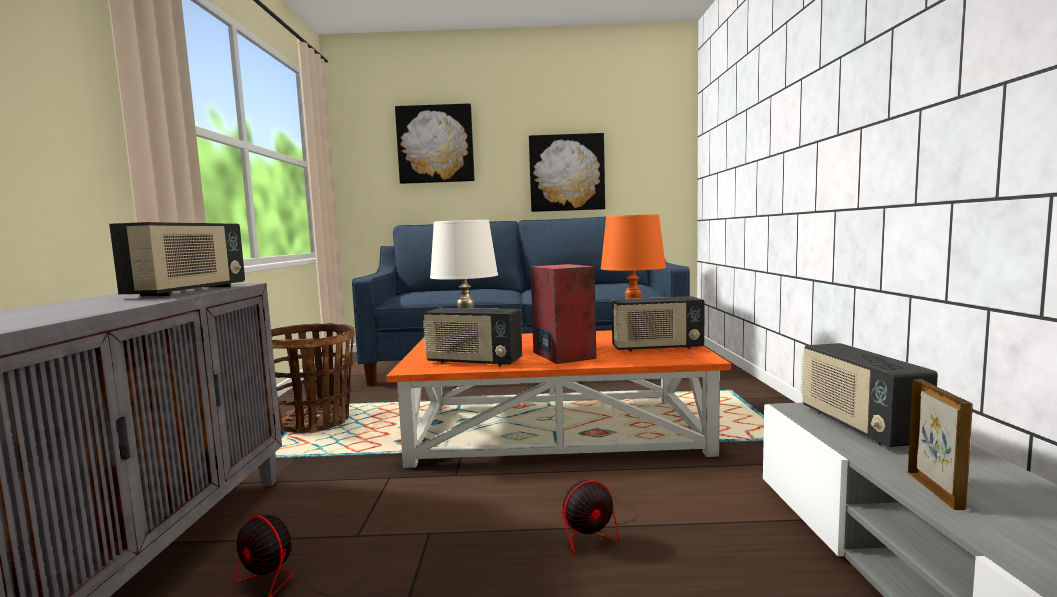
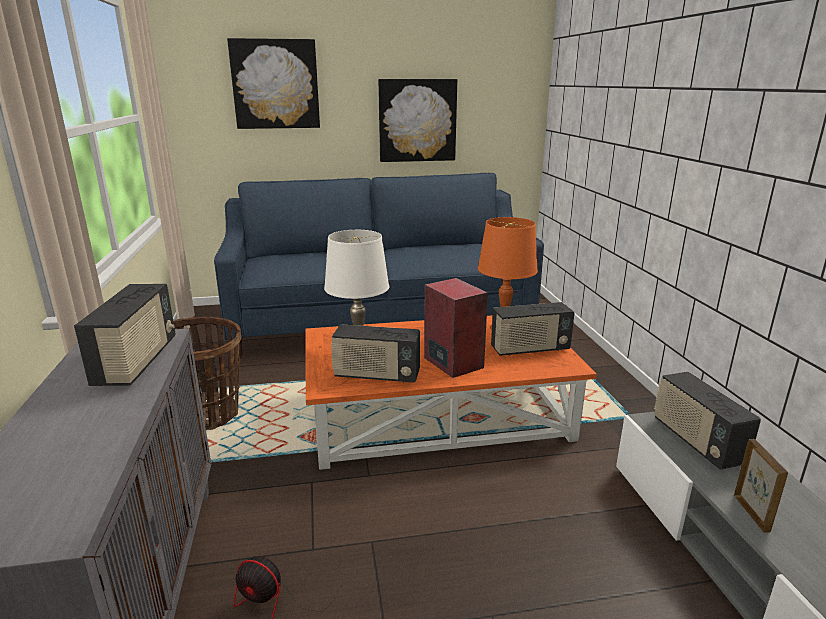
camera: 10 degrees left, 15 degrees up
(594, 527) = (500, 524): fan -> none

